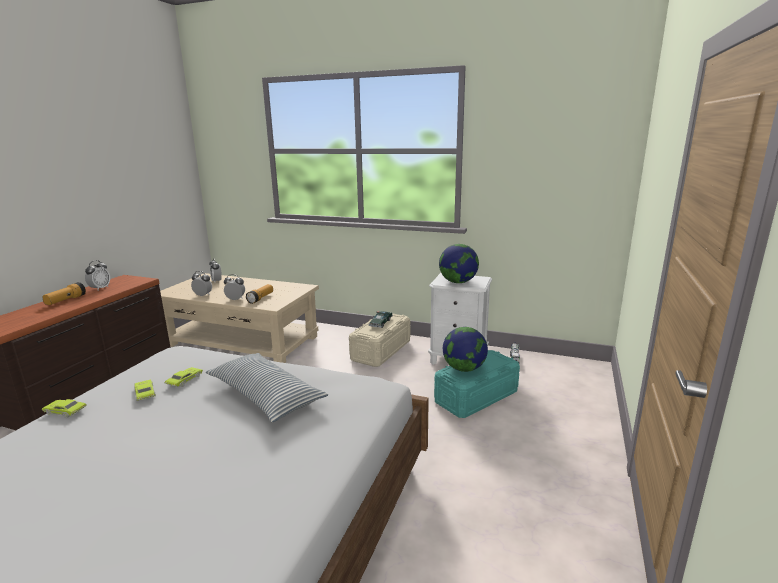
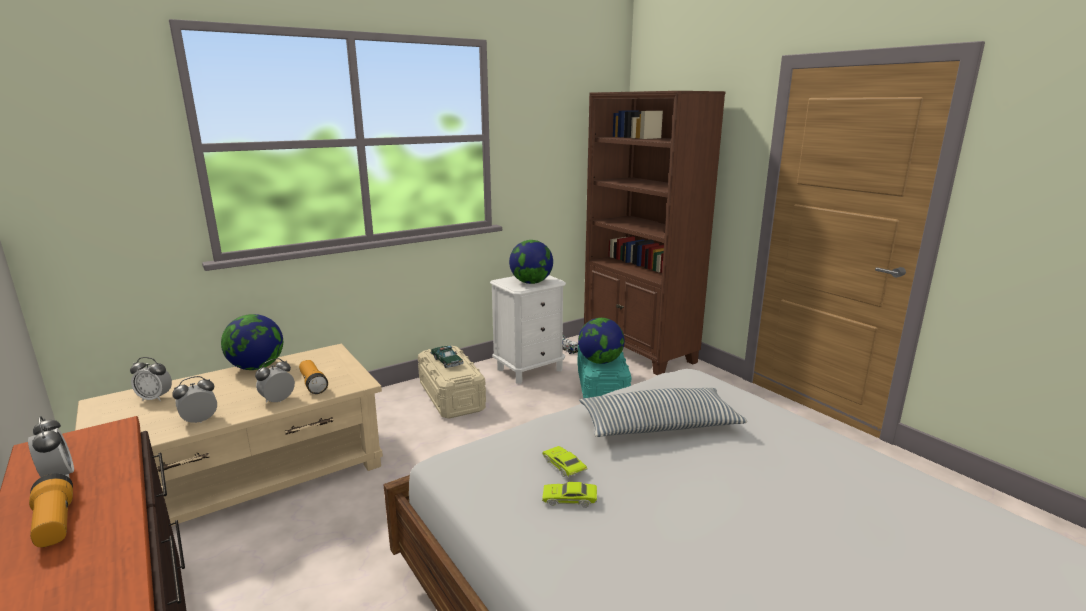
camera: 55 degrees left, 0 degrees up
(65, 411) = (557, 572): green toy car -> none
(267, 282) = (257, 367): none -> globe
(574, 390) = (639, 351): none -> brown bookcase

